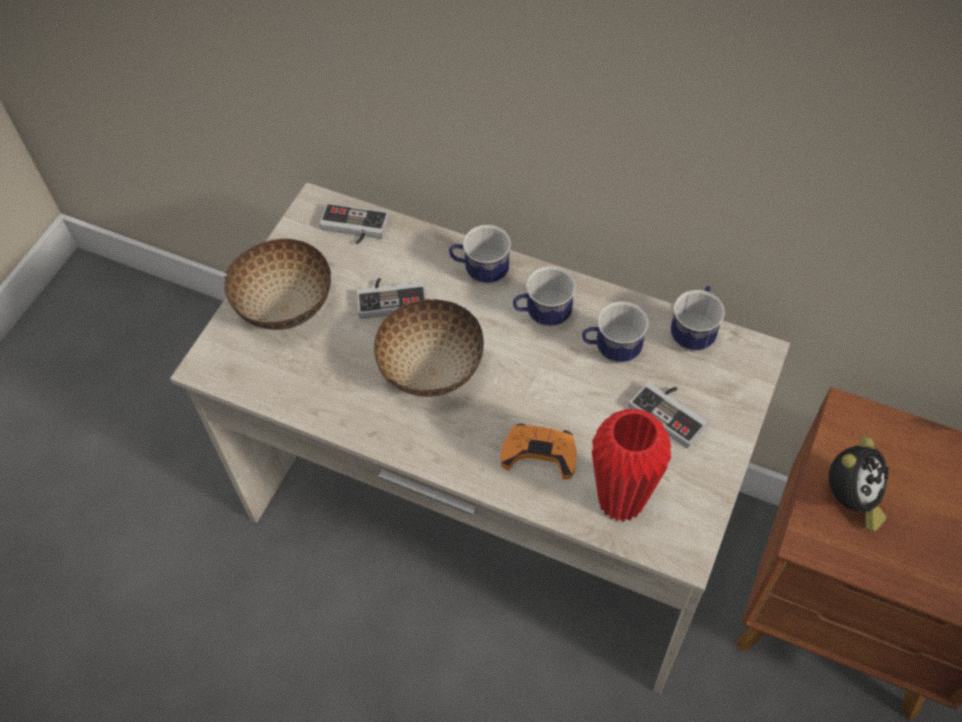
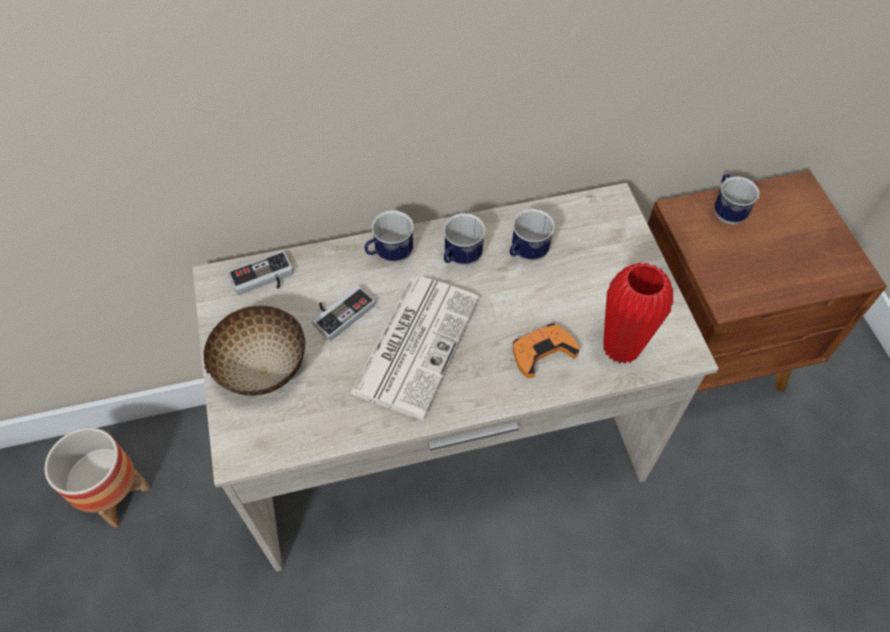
camera: 40 degrees left, 0 degrees up
(179, 363) = (115, 495): none -> planter
(431, 369) = (416, 343): bowl -> newspaper
(671, 412) = (598, 270): game controller -> none
(694, 333) = (566, 211): mug -> mug (726, 211)
(850, 500) = (726, 262): alarm clock -> none

